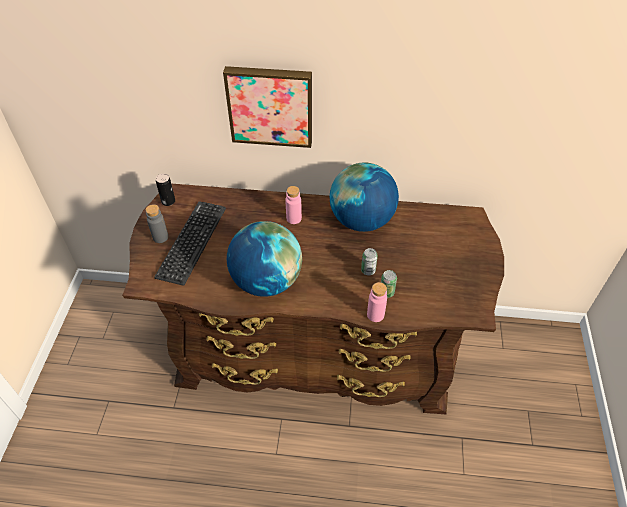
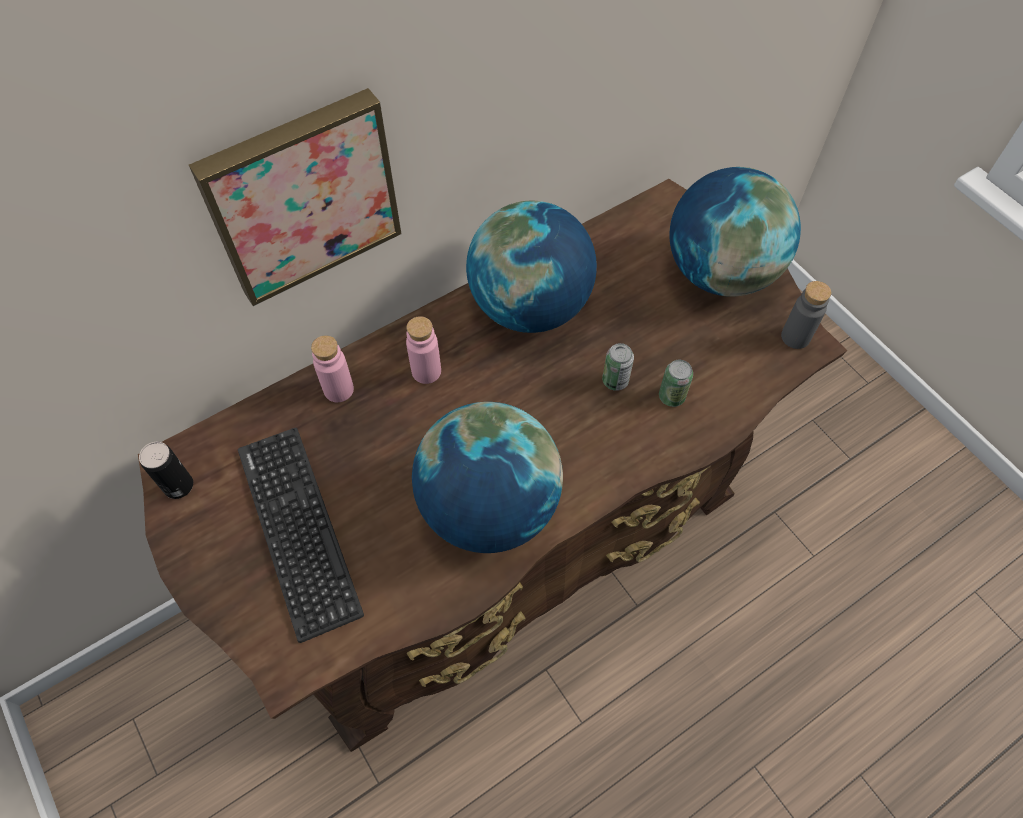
camera: 40 degrees left, 10 degrees up
(160, 237) = (232, 561): grey bottle -> grey bottle (795, 337)
(375, 315) = (690, 442): pink bottle -> pink bottle (338, 389)
(466, 259) = (720, 272): none -> globe

